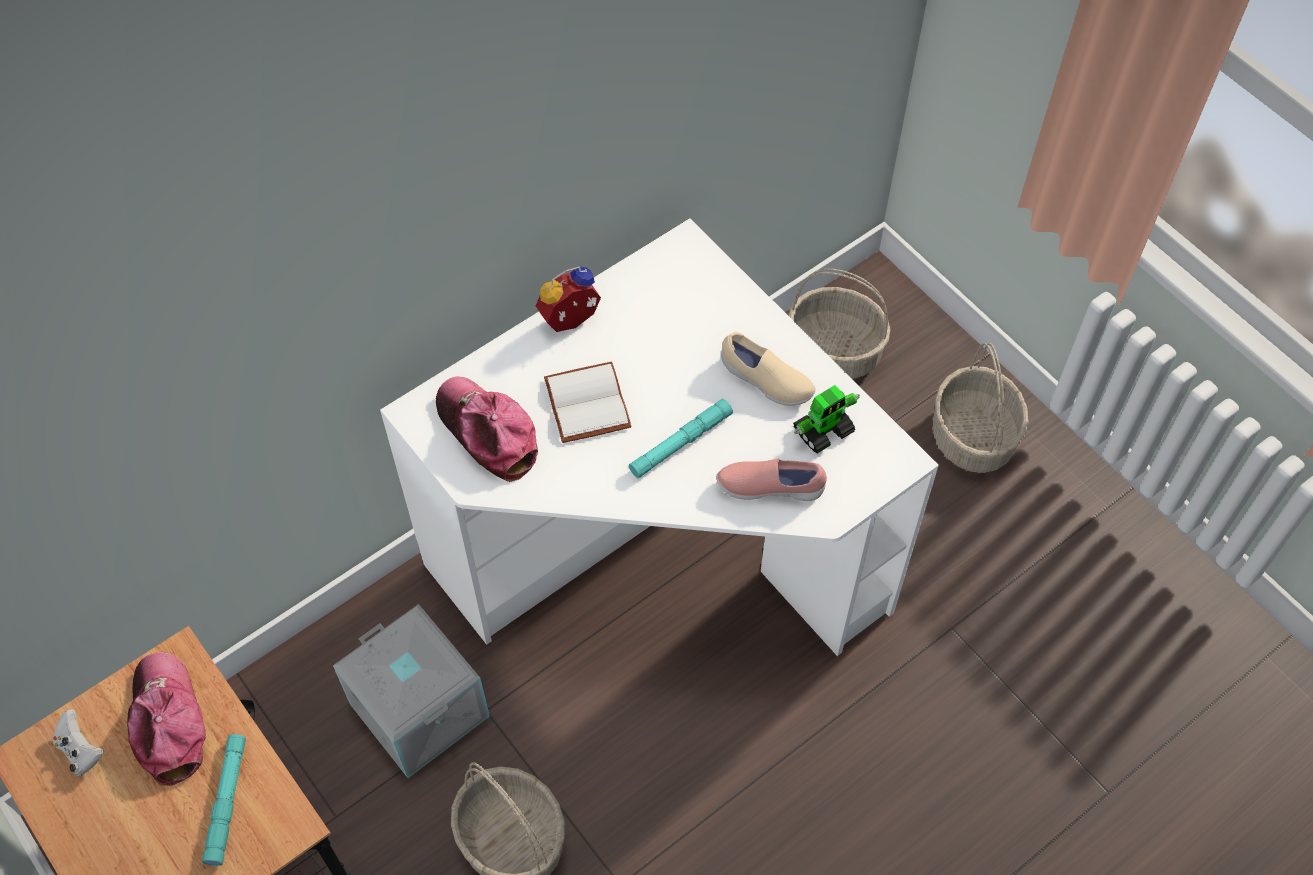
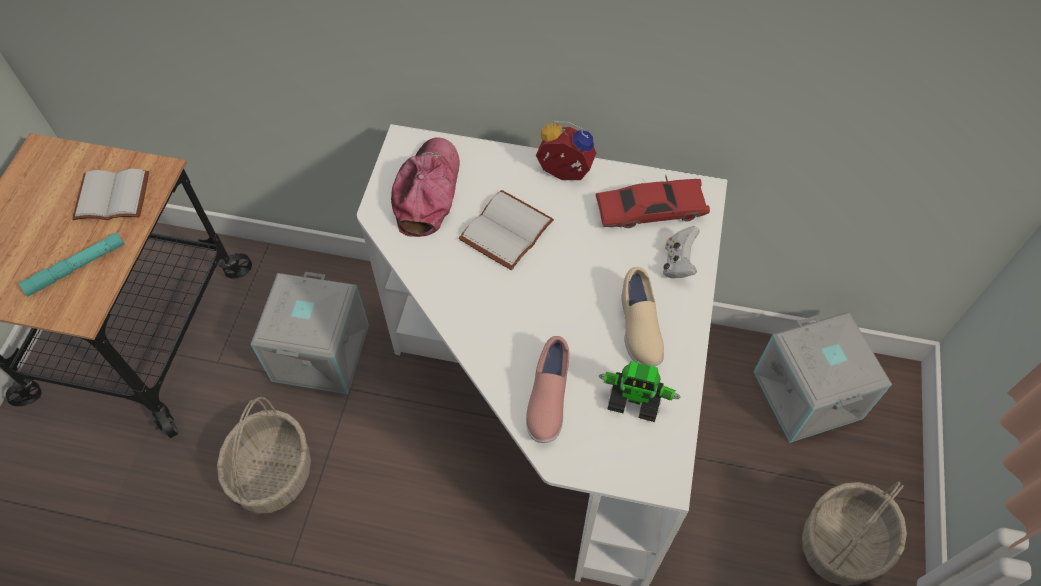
camera: 50 degrees right, 0 degrees up
(81, 751) = (61, 172): white game controller -> white game controller (678, 263)
(168, 722) = (111, 198): cap -> white book
(668, 291) = (650, 211): none -> red toy car
(680, 443) = (529, 311): turquoise flashlight -> none
(769, 487) = (547, 398): pink shoe -> pink shoe turned 135 degrees counterclockwise
(835, 351) = (809, 395): basket -> grey storage box

